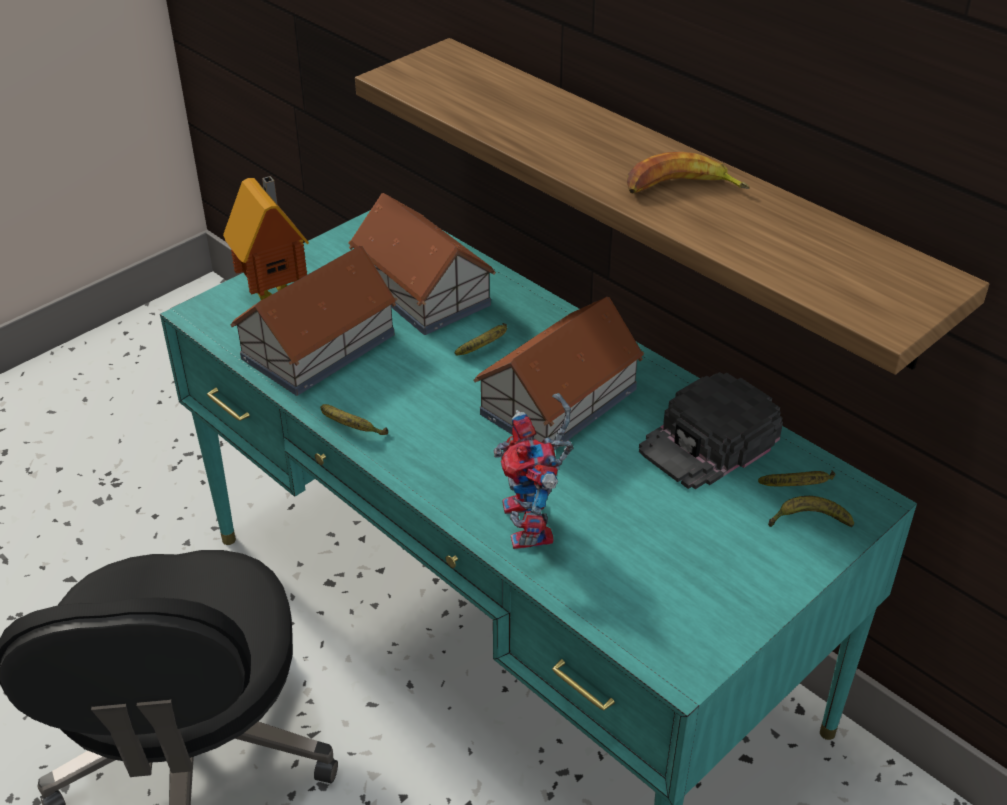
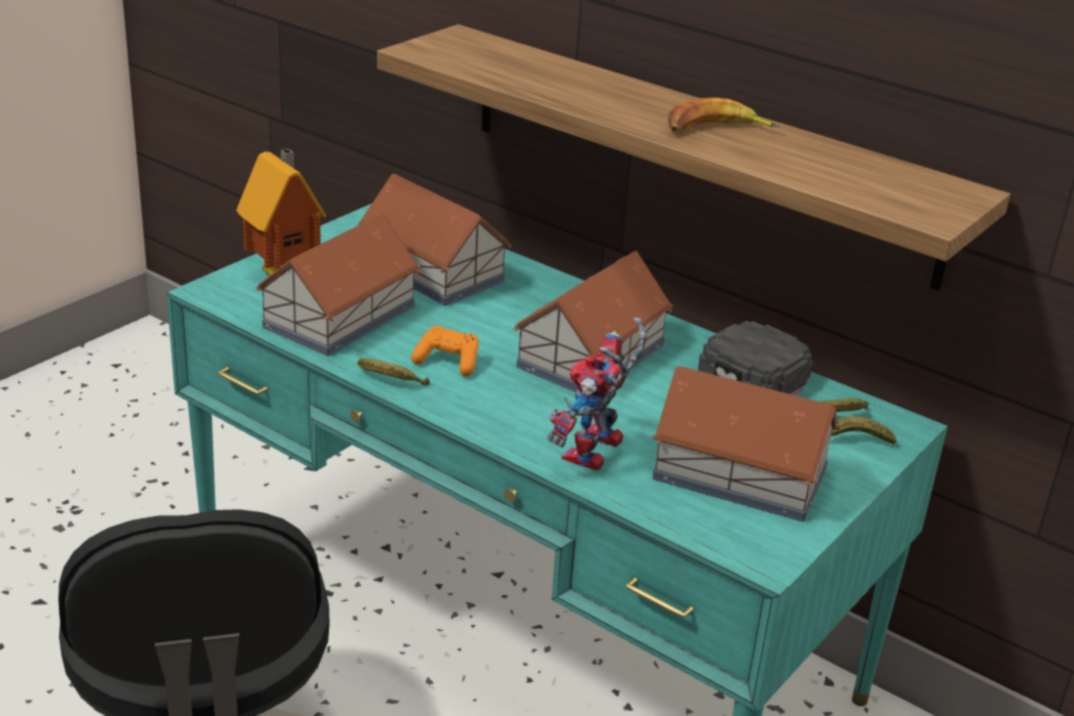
camera: 10 degrees left, 10 degrees down
(412, 406) = (448, 362): none -> orange game controller
(486, 346) = (508, 313): banana -> none
(534, 528) = (594, 455): toy robot -> toy robot turned 45 degrees clockwise
(678, 556) = (738, 472): none -> toy house

